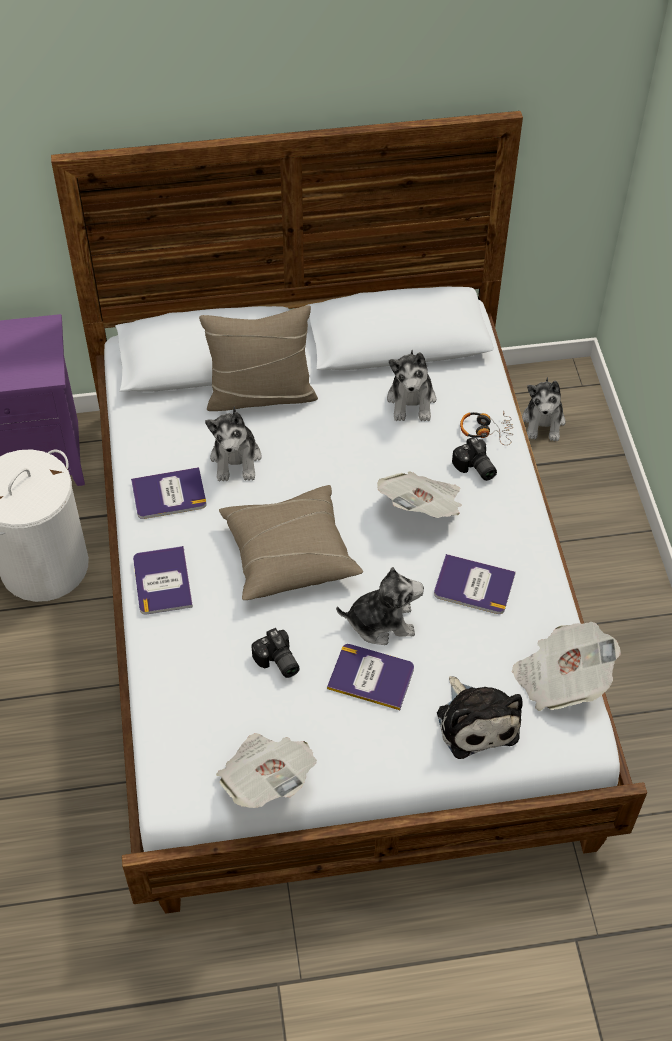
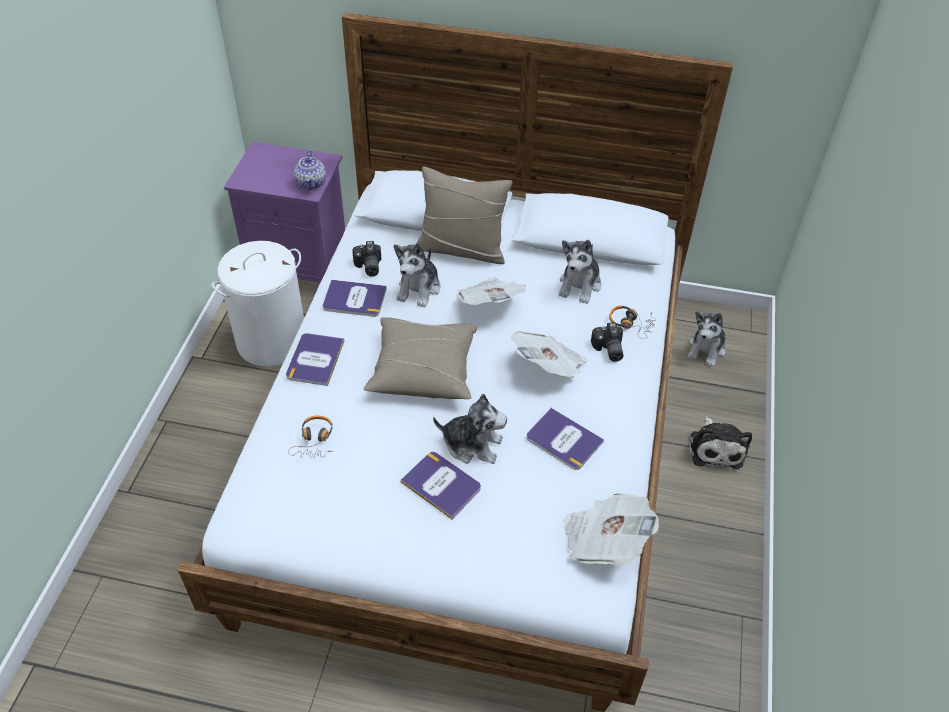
camera: 20 degrees right, 5 degrees down
(43, 362) = (311, 183): none -> teapot
(213, 674) = (315, 441): none -> headphones
(266, 779) = (314, 537): newspaper -> newspaper (490, 304)
(277, 662) = (370, 448): camera -> camera (367, 266)
(476, 721) = (513, 550): plush toy -> plush toy (716, 447)

